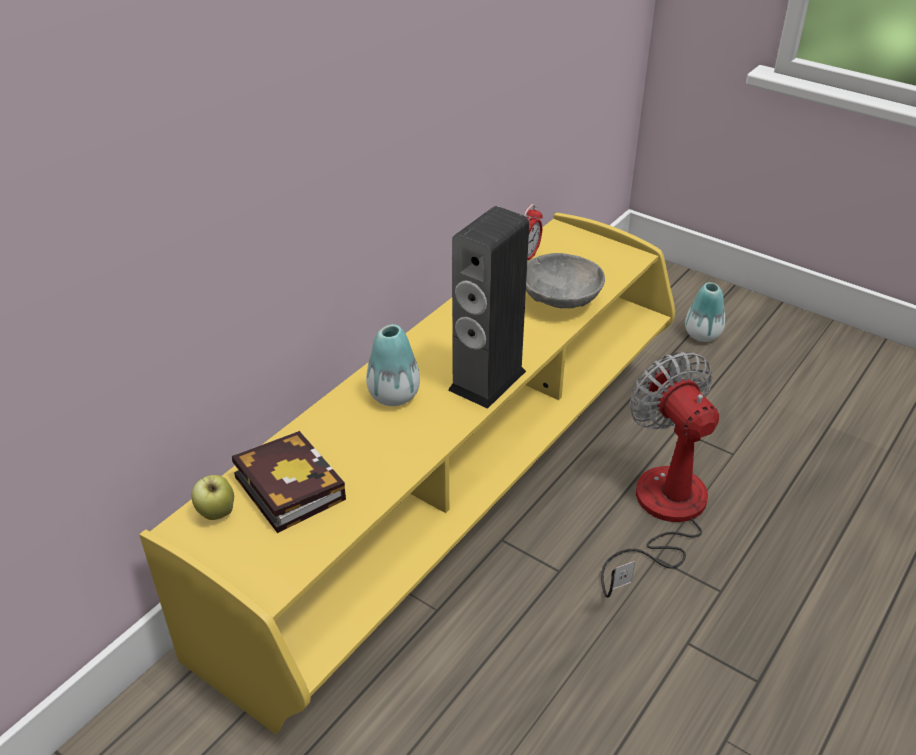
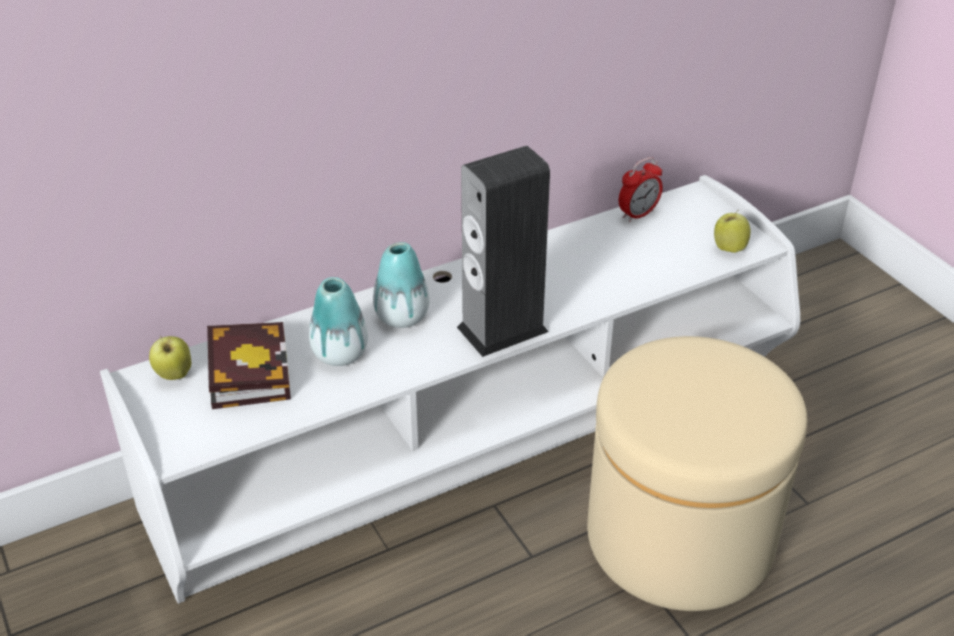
camera: 25 degrees right, 0 degrees up
(458, 496) = (477, 448): yellow tv stand -> white tv stand
(560, 301) = (638, 271): grey bowl -> none
(615, 265) = (729, 248): none -> apple
(661, 514) = (679, 538): fan -> beige ottoman
(702, 335) = (863, 362): vase -> vase (340, 354)

